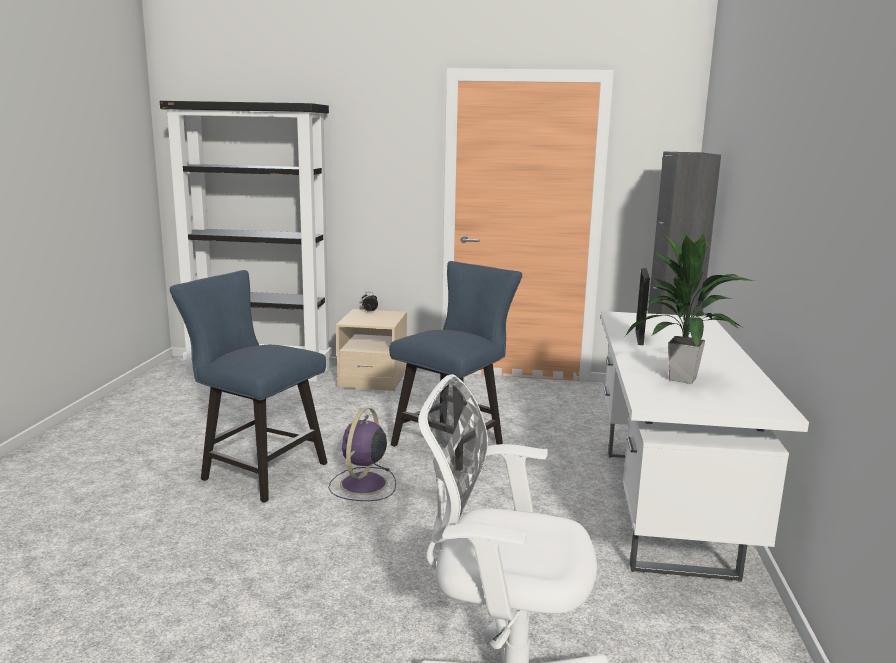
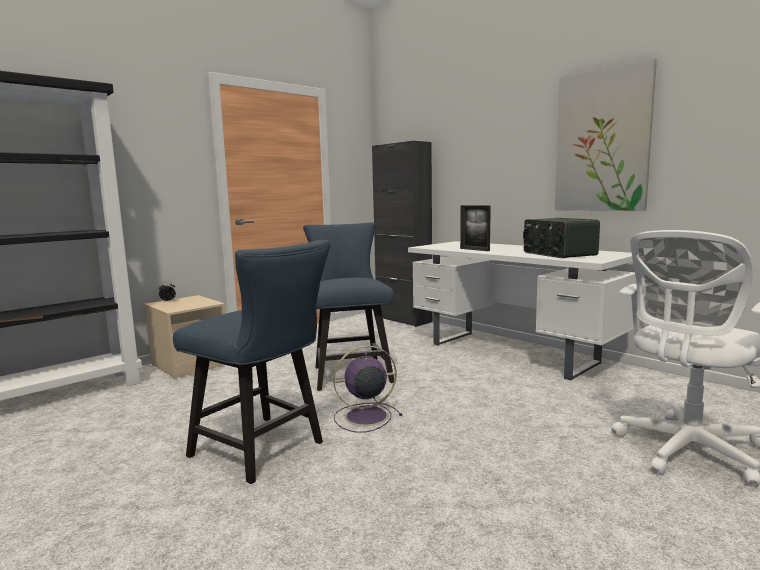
camera: 50 degrees left, 5 degrees down
(257, 470) = (264, 451): blue chair -> blue chair turned 120 degrees counterclockwise
(363, 485) = (364, 417): purple fan -> purple fan turned 105 degrees clockwise
(683, 378) = (558, 254): potted plant -> radio
(820, 201) = (602, 141): none -> picture

